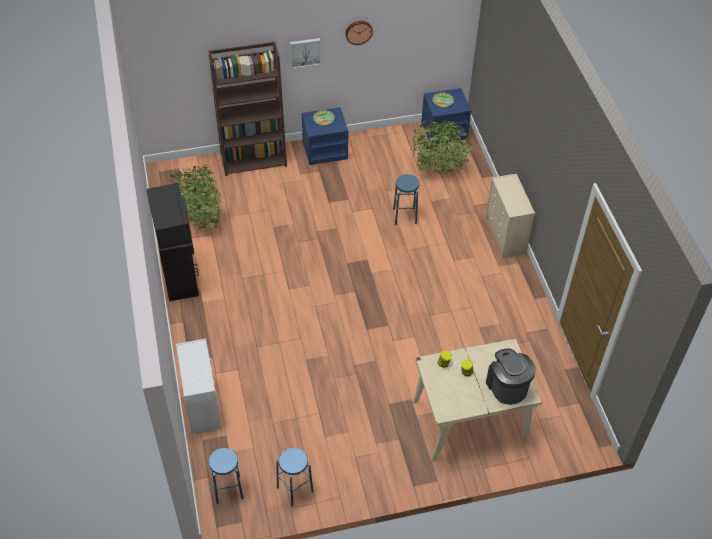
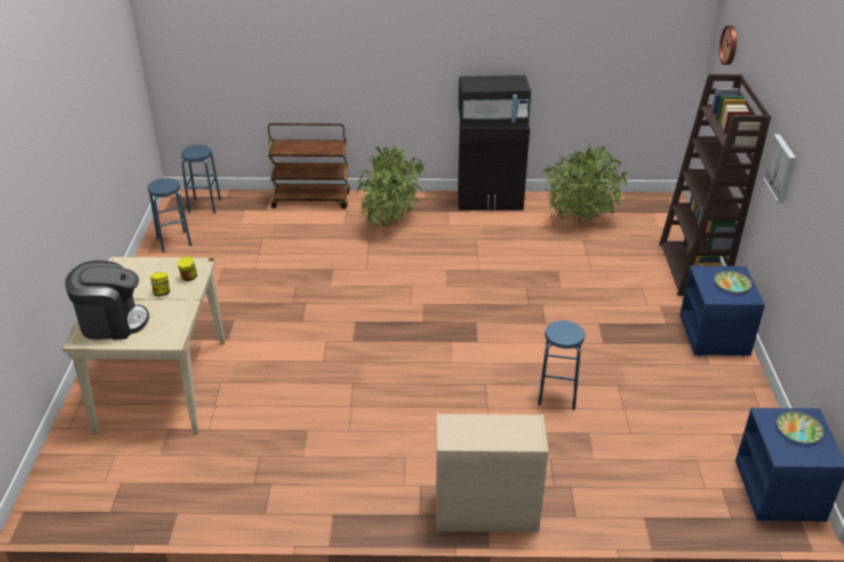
camera: 105 degrees right, 15 degrees down
(202, 404) = (312, 200): white dresser -> brown cart
(358, 32) = (820, 190): wall clock -> wall clock (730, 45)
(438, 170) = (665, 458): potted plant -> potted plant (390, 223)

